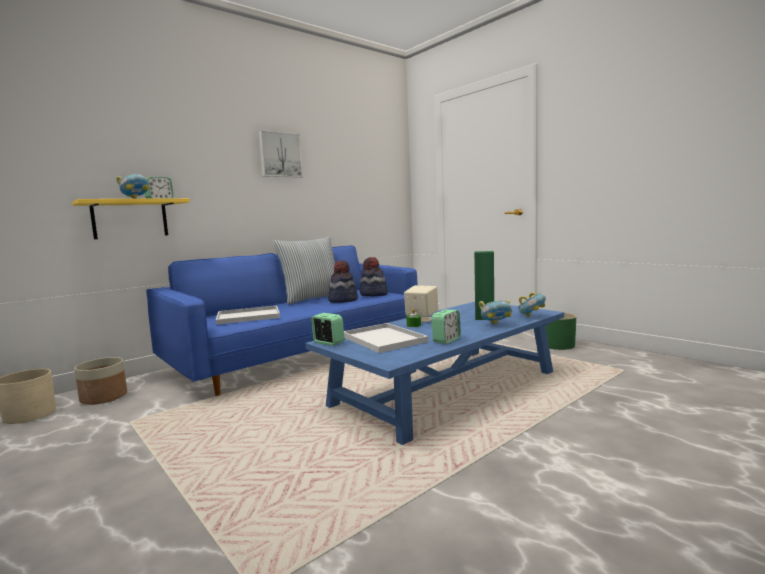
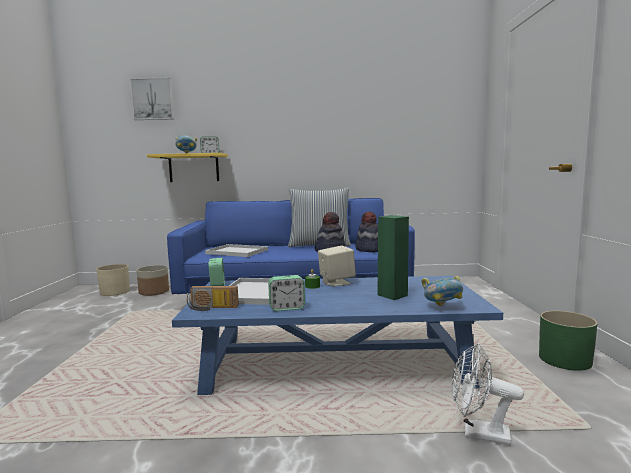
camera: 40 degrees right, 0 degrees up
(280, 155) = (319, 111): picture -> picture (153, 99)
(392, 355) = (212, 308): none -> radio
(496, 325) = (376, 306): bowl -> none
(594, 391) = (478, 434): none -> white fan

